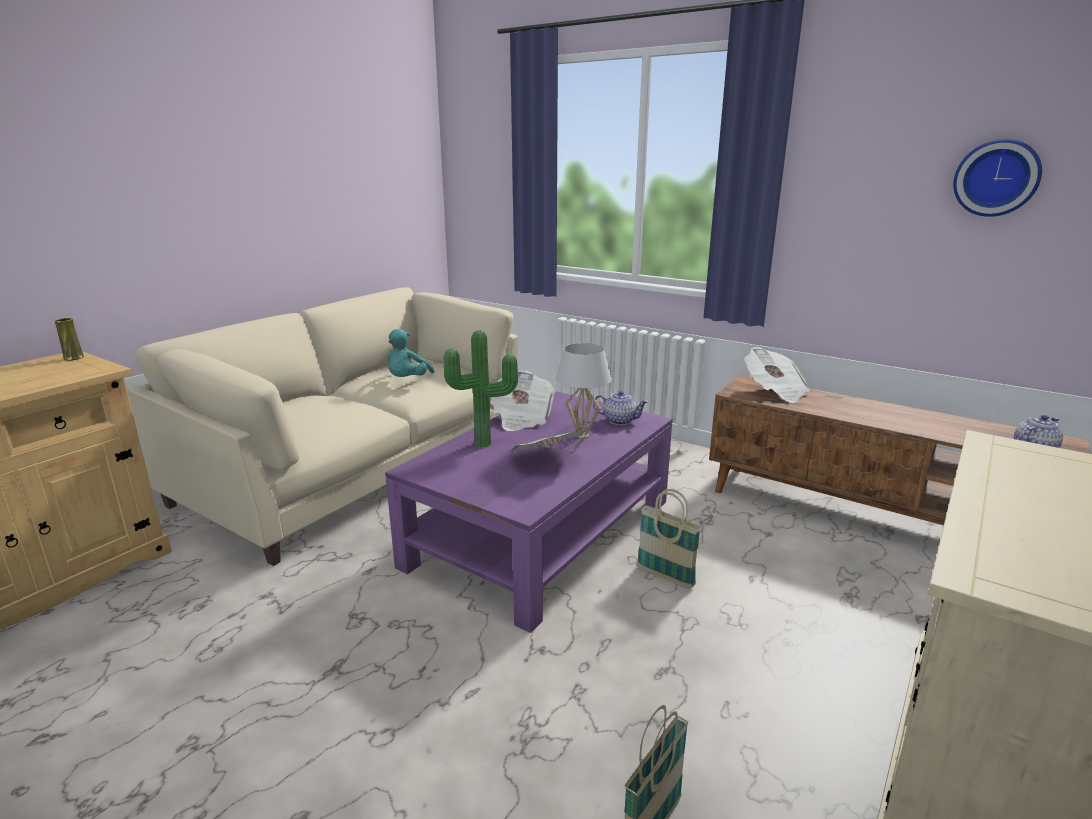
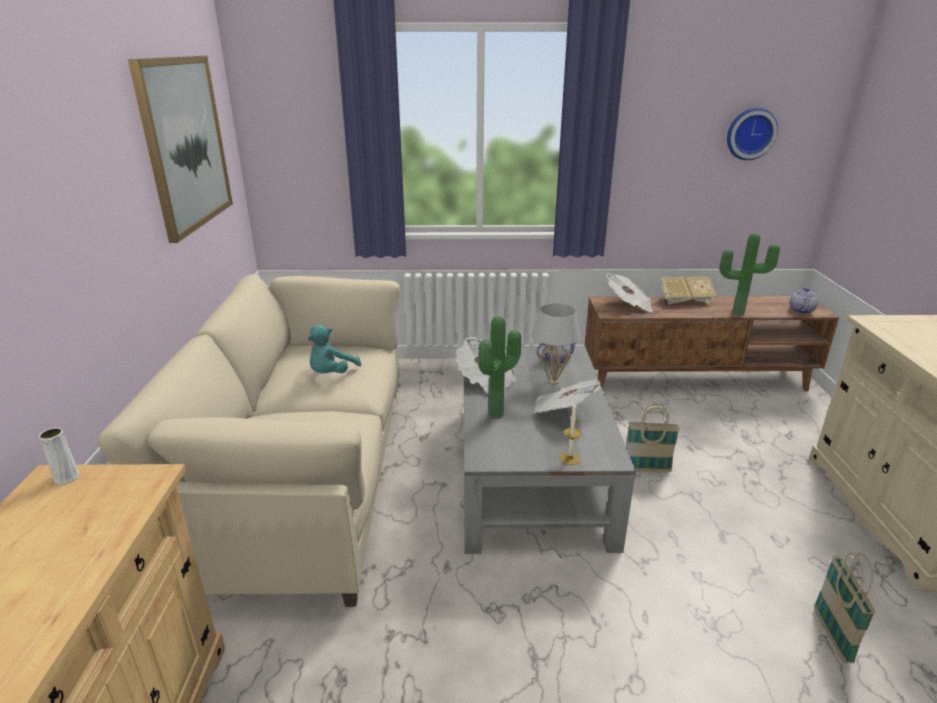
camera: 35 degrees left, 5 degrees up
(74, 358) = (66, 477): yellow vase -> white vase
(350, 160) = (185, 144): none -> picture
(407, 380) = (331, 374): turquoise plush toy -> turquoise plush toy turned 45 degrees clockwise
(485, 494) = (569, 458): none -> candle
(542, 532) = (530, 471): purple coffee table -> grey coffee table
(861, 403) = (685, 300): none -> book
(918, 429) = (737, 312): none -> potted plant

